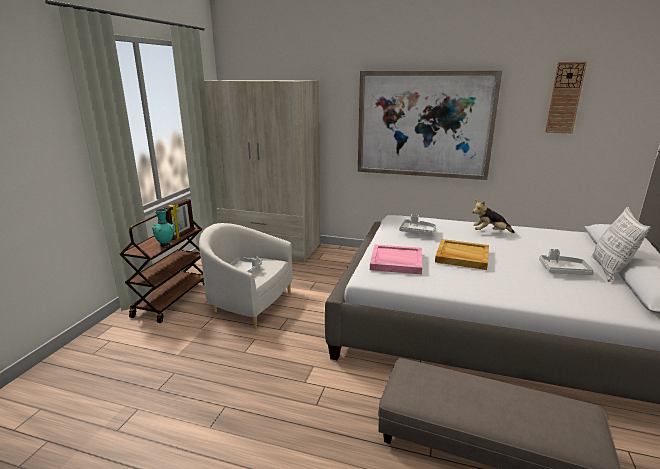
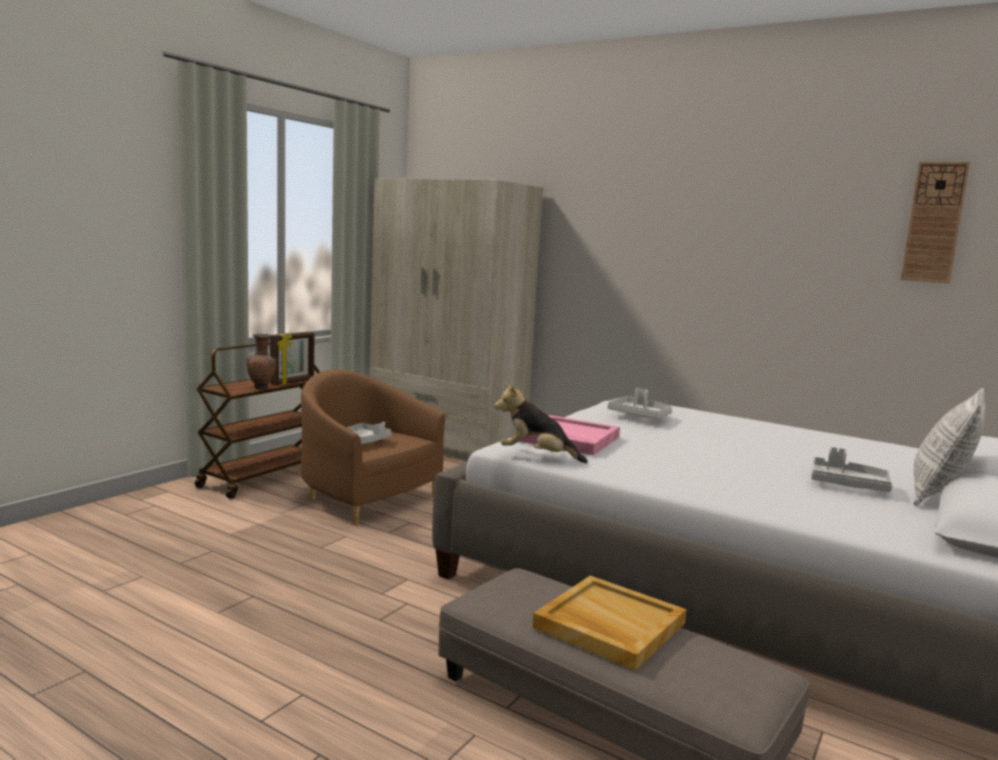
camera: 15 degrees right, 10 degrees down
(165, 245) = (262, 387): turquoise vase -> brown vase
(248, 303) = (365, 498): white armchair -> brown armchair
(424, 124) = (698, 260): picture -> none
(461, 256) = (683, 448): beige tray -> beige tray (608, 625)
(490, 232) = (768, 432): plush toy -> plush toy (537, 456)

